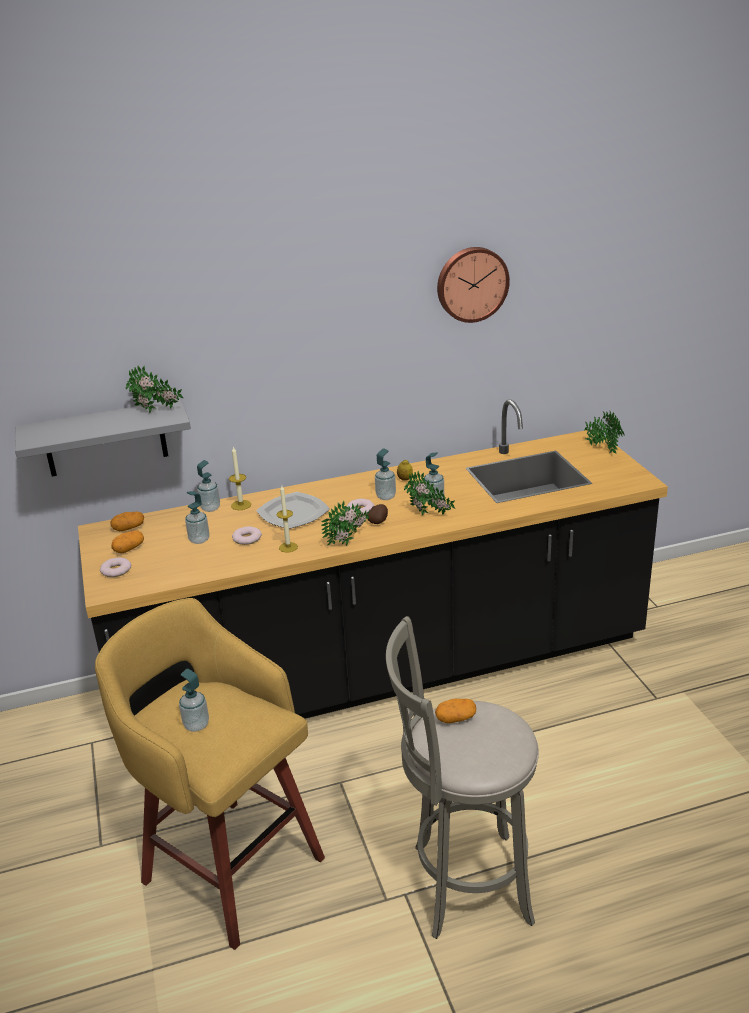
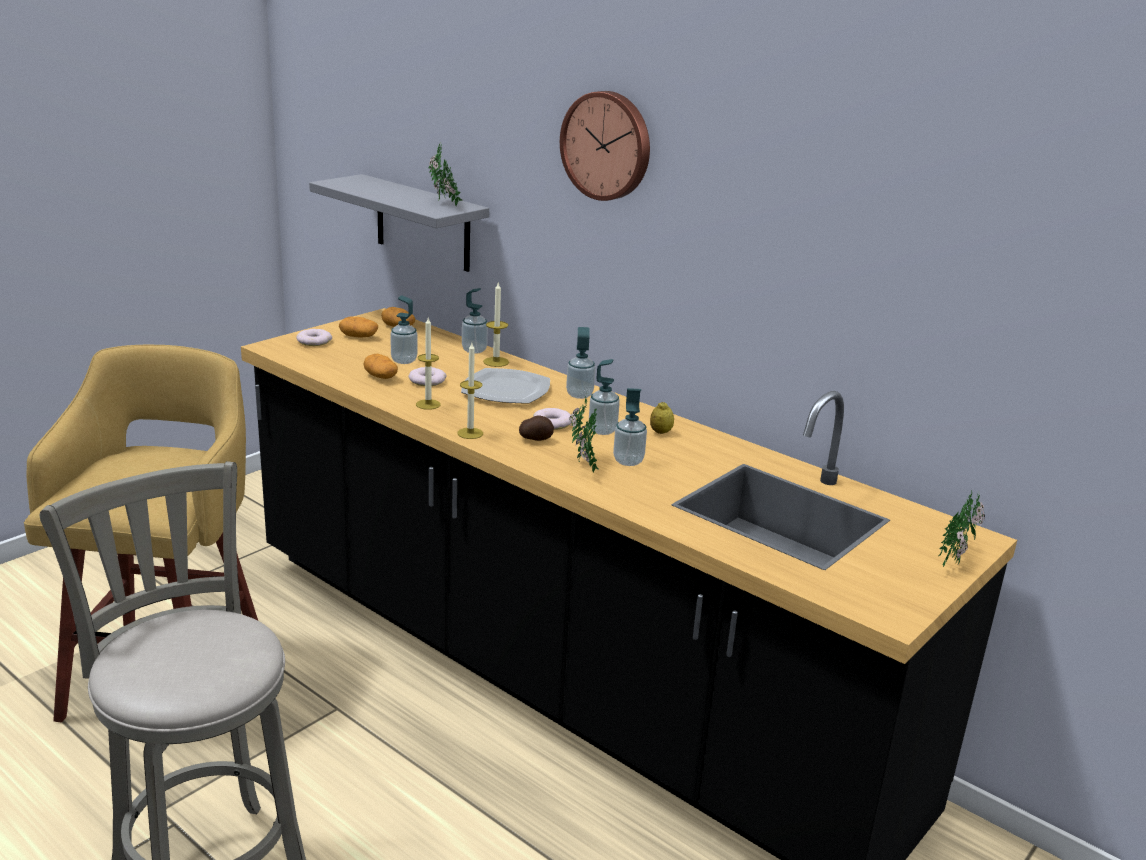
camera: 55 degrees right, 5 degrees down
(196, 725) = (126, 471): soap dispenser -> soap dispenser (579, 394)
(349, 542) = (470, 433): potted plant -> candle
(455, 718) = (217, 629): potato -> potato (380, 377)
(471, 284) = (849, 184): wall clock -> wall clock (607, 145)

